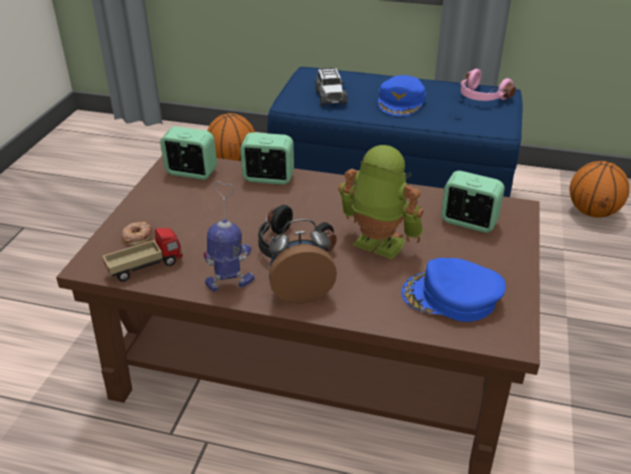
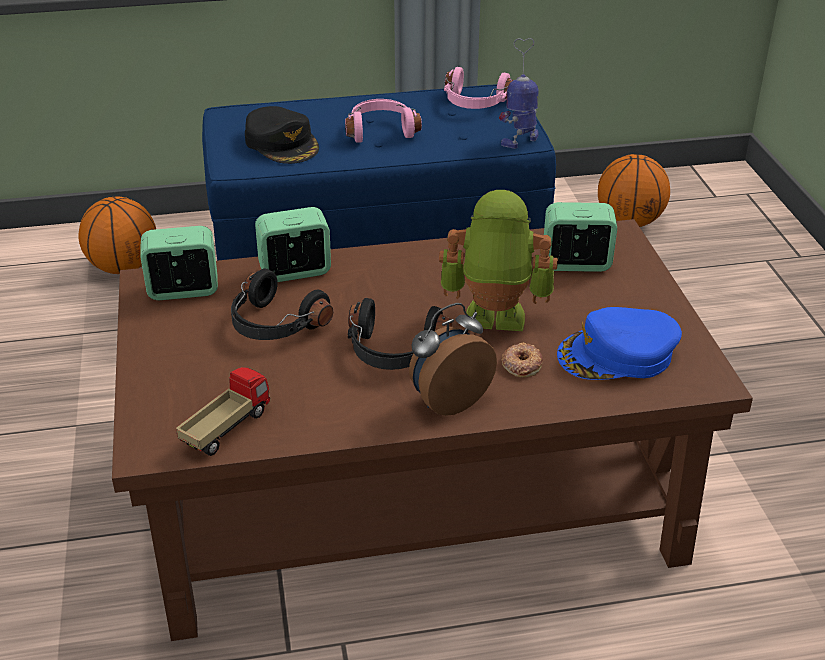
camera: 25 degrees left, 0 degrees up
(137, 236) = (180, 393): donut -> donut (521, 364)
(228, 209) = (274, 325): none -> black headphones
(230, 283) = (353, 415): toy robot -> toy robot (521, 140)
(330, 97) = (282, 143): toy car -> black cap
(401, 102) = (380, 130): blue cap -> pink headphones

